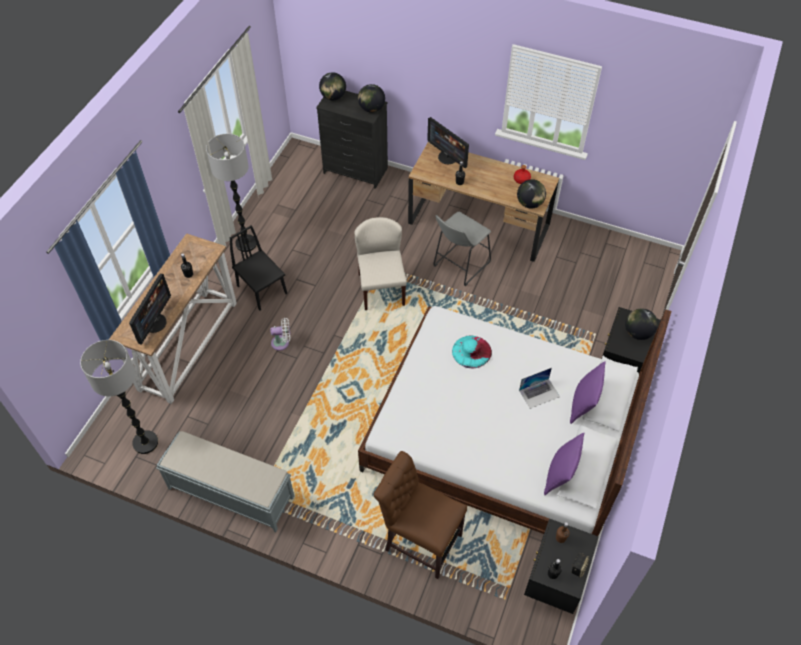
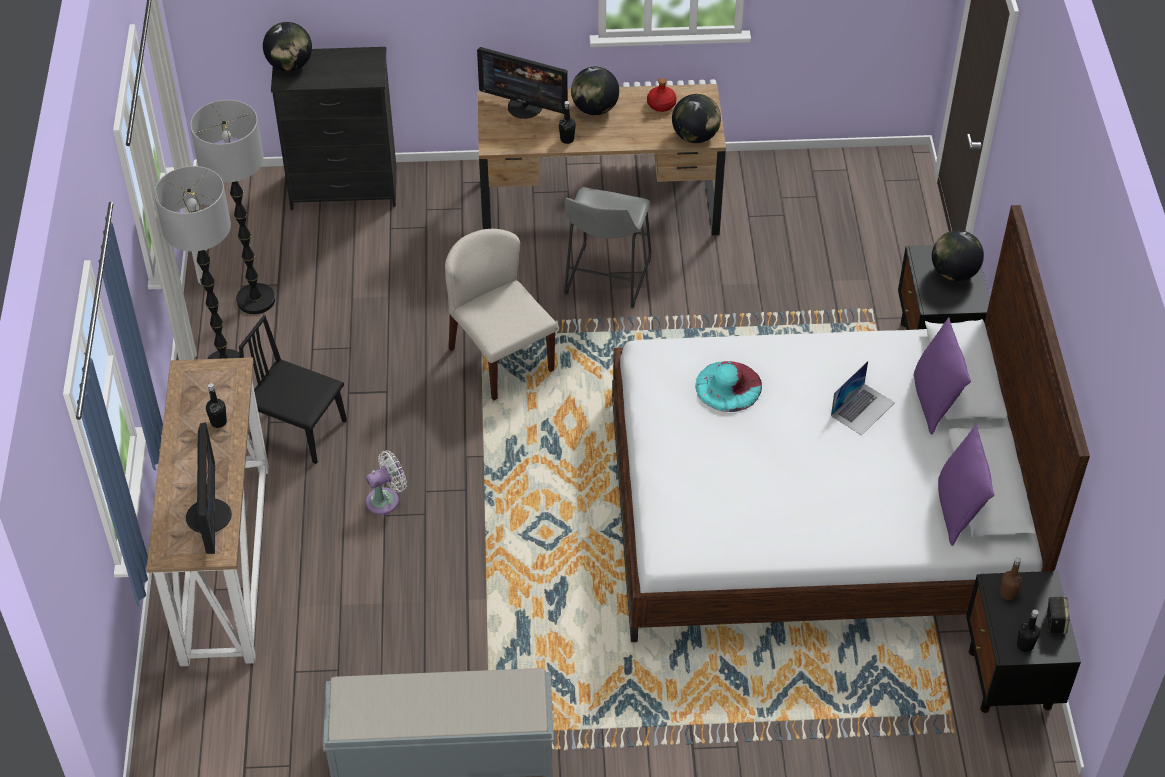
camera: 25 degrees left, 5 degrees down
(145, 442) = (248, 739): floor lamp -> floor lamp (256, 300)
(371, 109) = (367, 65): globe -> globe (595, 109)
(419, 540) = (782, 703): brown chair -> none

